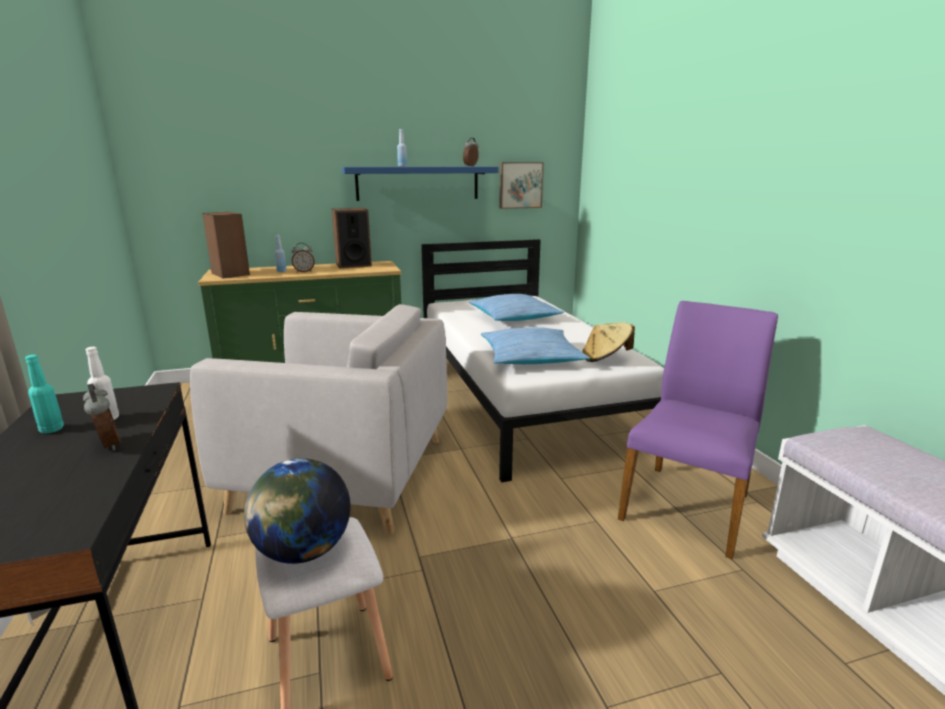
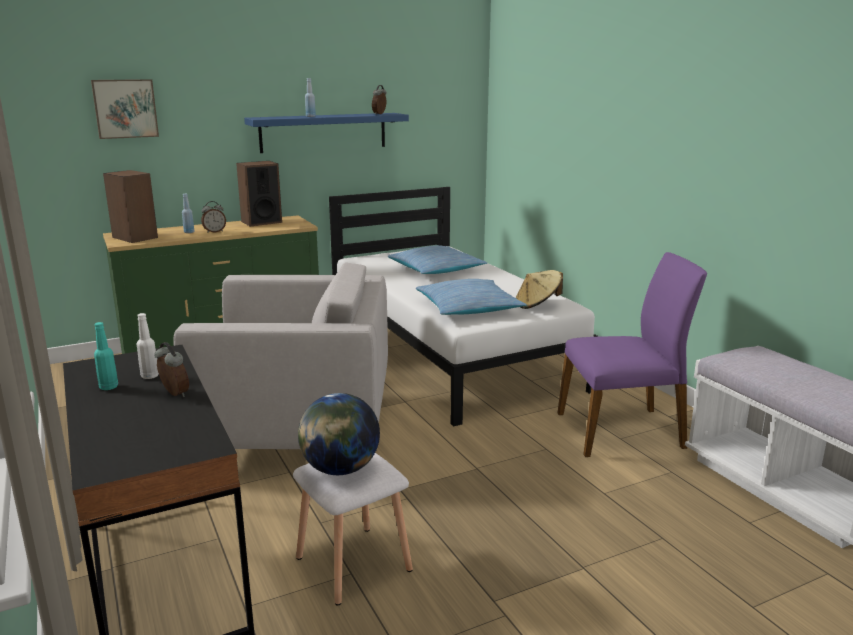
camera: 10 degrees left, 0 degrees up
(520, 185) = (427, 131): picture -> picture (125, 108)
(687, 506) = (621, 430): purple chair -> purple chair turned 60 degrees clockwise

